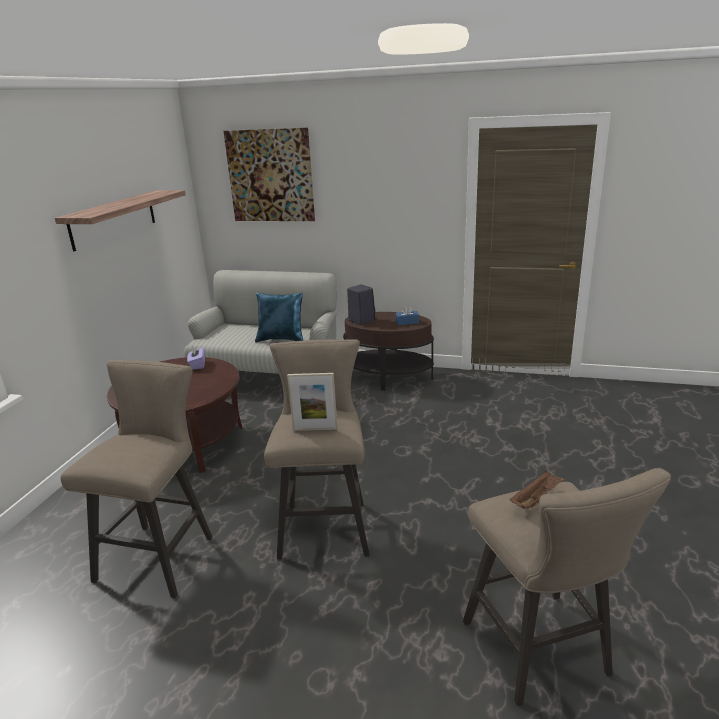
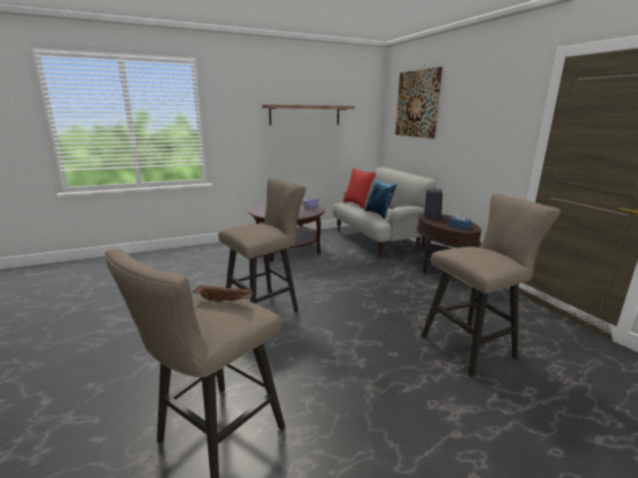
camera: 50 degrees right, 5 degrees down
(161, 554) = (202, 277): beige stool -> beige stool (473, 346)
(226, 336) = (357, 204): none -> red pillow
(315, 429) = (246, 229): picture frame -> none

